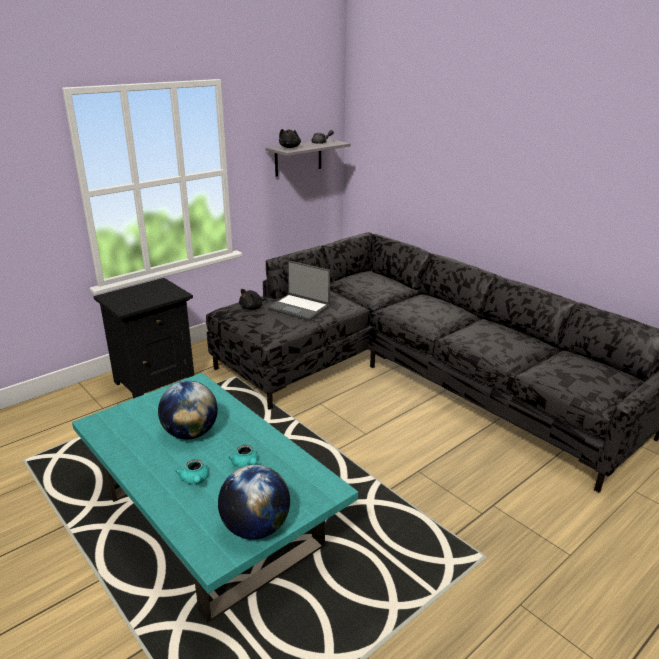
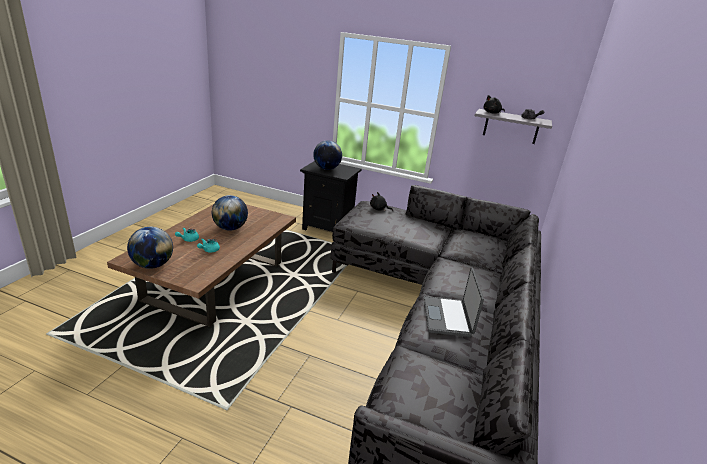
camera: 60 degrees right, 0 degrees up
(140, 298) = (326, 168): none -> globe
(213, 519) = (216, 281): turquoise coffee table -> brown coffee table
(299, 308) = (396, 223): laptop -> laptop (448, 317)

